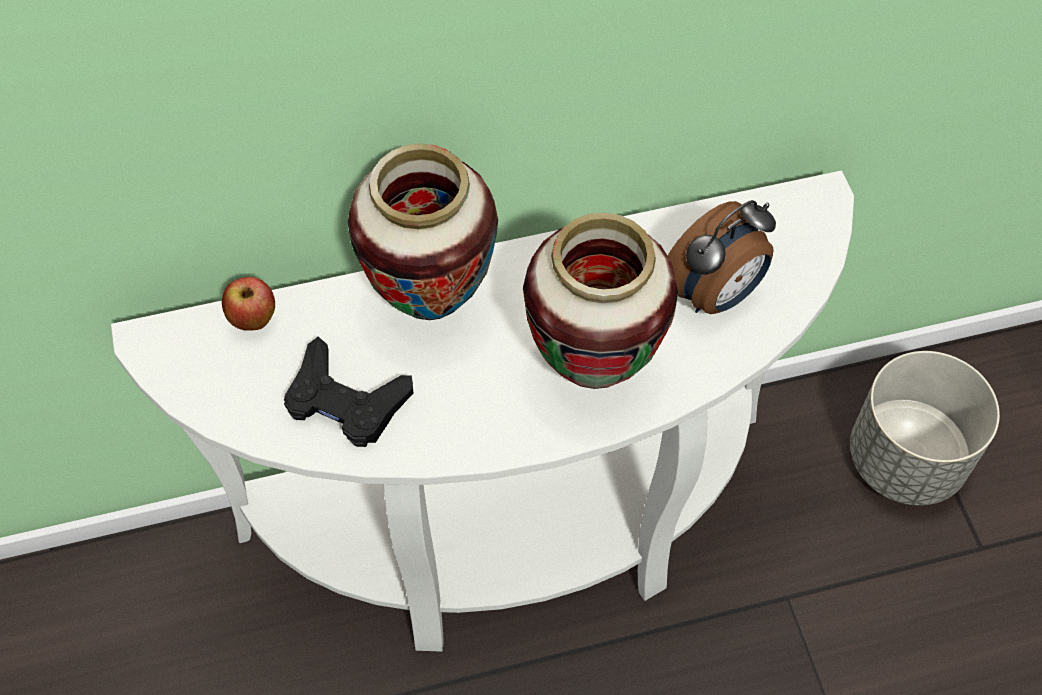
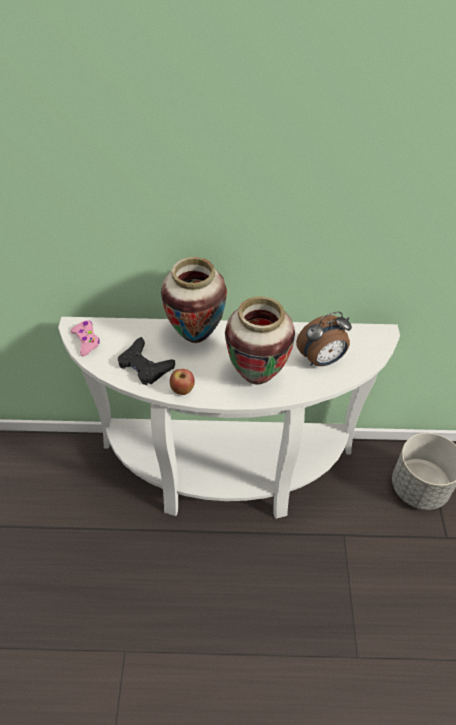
camera: 15 degrees right, 10 degrees down
(193, 372) = (86, 341): none -> pink game controller
(254, 320) = (119, 327): apple -> apple (182, 390)

